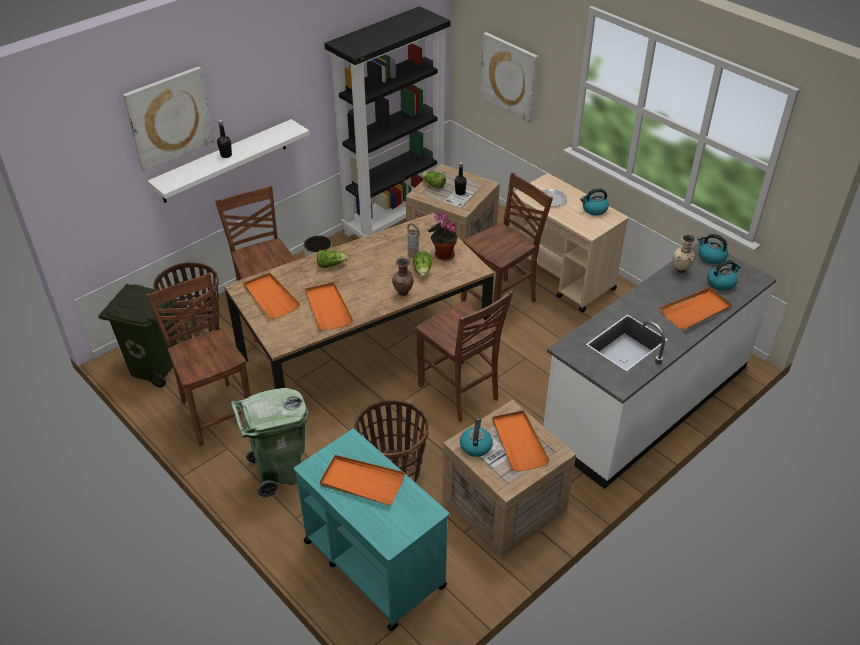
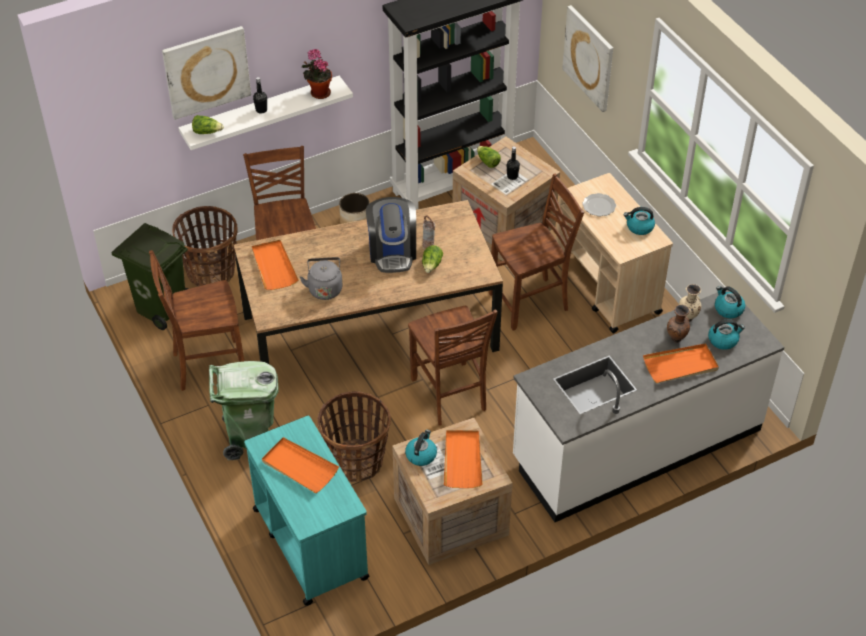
camera: 15 degrees right, 5 degrees up
(216, 411) = (207, 366): brown chair -> brown chair turned 90 degrees counterclockwise
(327, 308) = (325, 288): orange tray -> grey kettle
(330, 265) = (343, 241): lettuce -> lettuce (207, 132)
(381, 265) = (392, 252): none -> coffee machine
(403, 293) = (403, 287): brown vase -> brown vase (676, 339)
(442, 255) = (458, 251): potted plant -> potted plant (318, 93)

